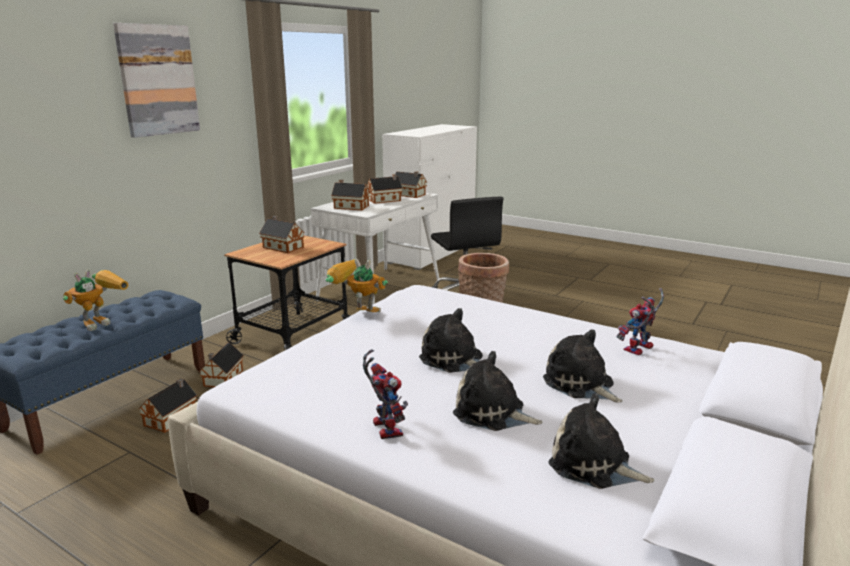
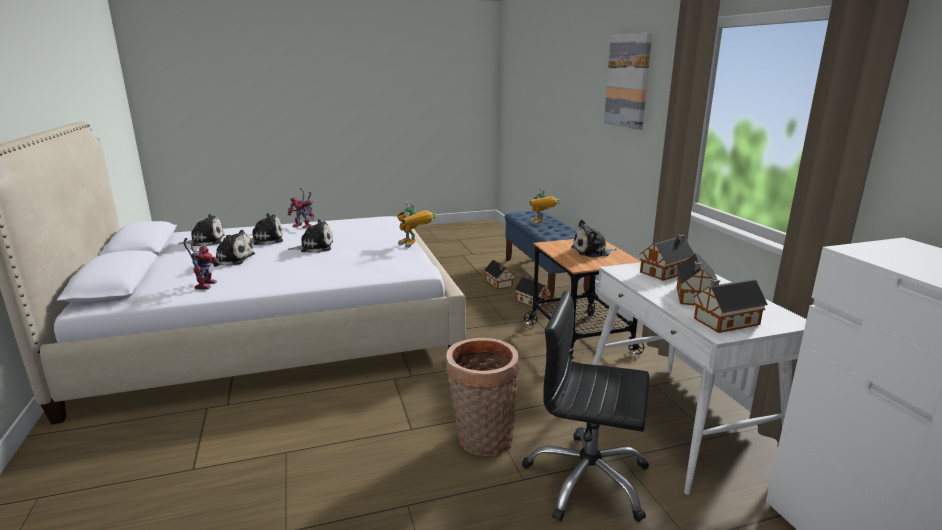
camera: 130 degrees right, 0 degrees up
(282, 247) = (592, 252): toy house -> plush toy
(356, 313) = (414, 245): toy robot -> toy robot turned 75 degrees clockwise

